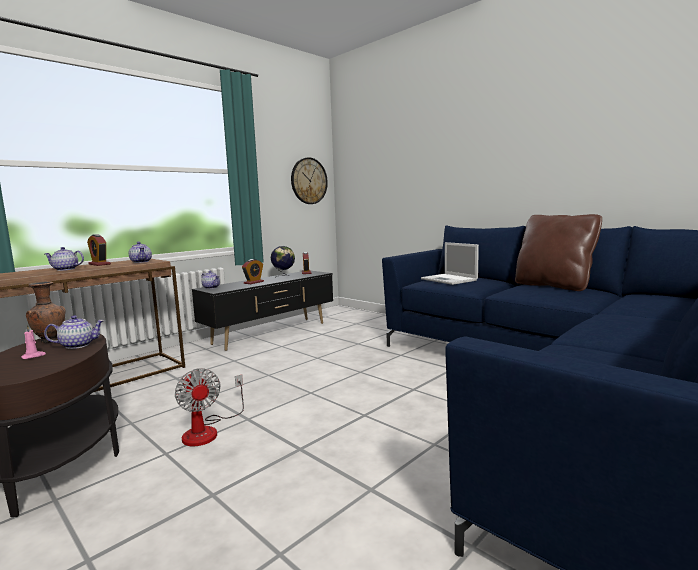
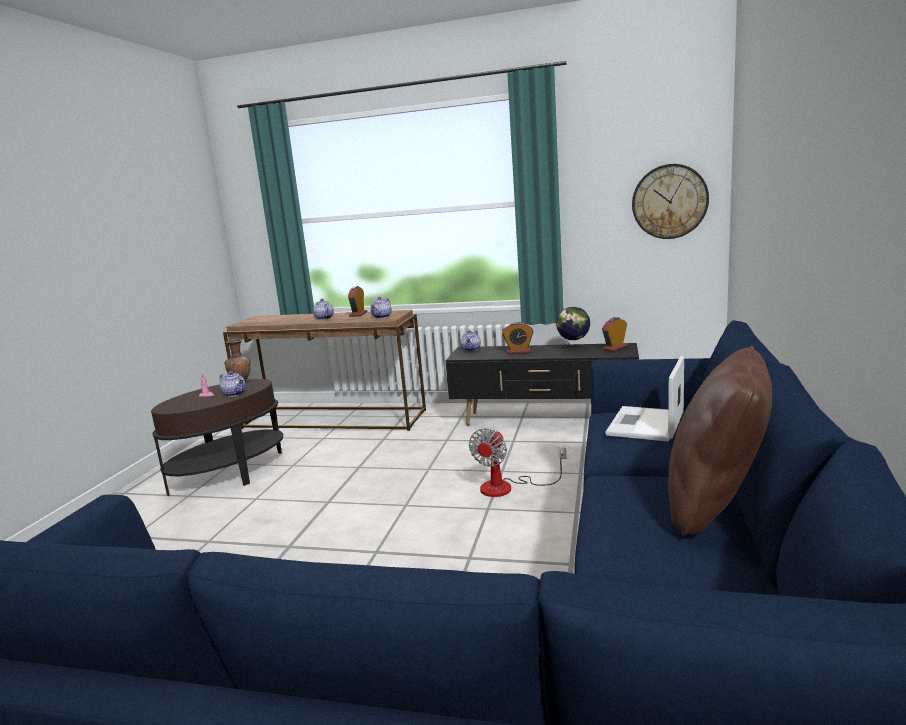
camera: 60 degrees right, 5 degrees up
(208, 430) = (298, 496): fan -> fan (507, 487)

